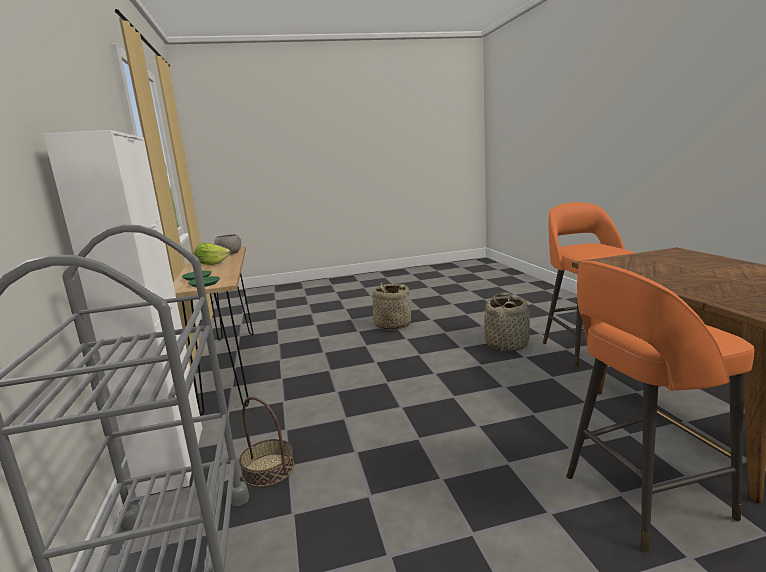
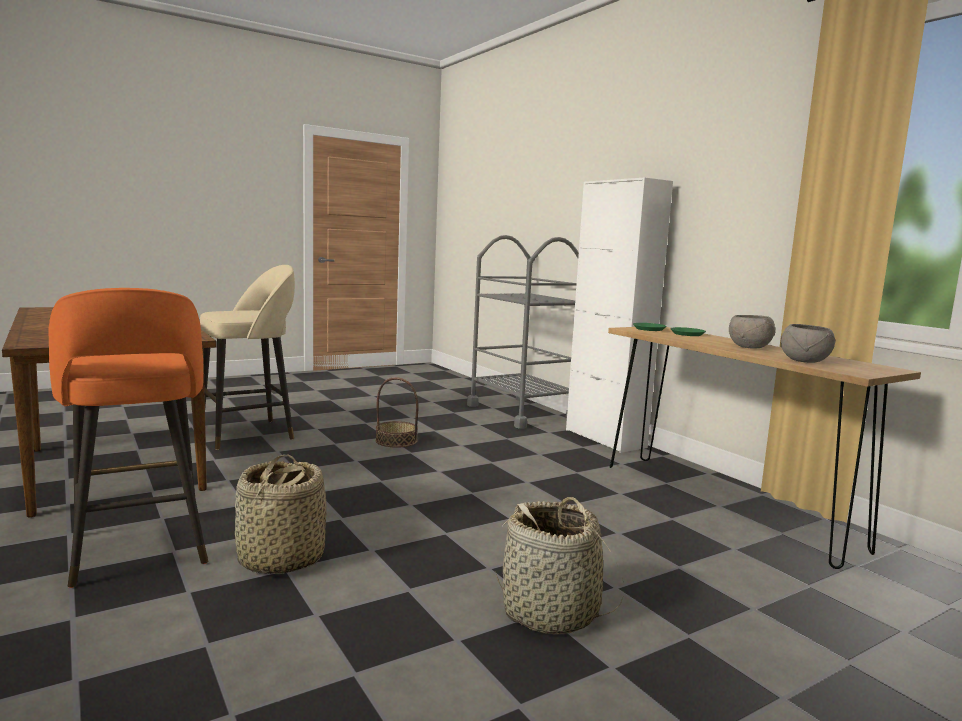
camera: 160 degrees right, 5 degrees down
(211, 264) = (749, 347): lettuce -> grey bowl
(268, 469) = (520, 436): basket -> basket (396, 441)
(641, 497) = (249, 434): orange stool -> beige stool

